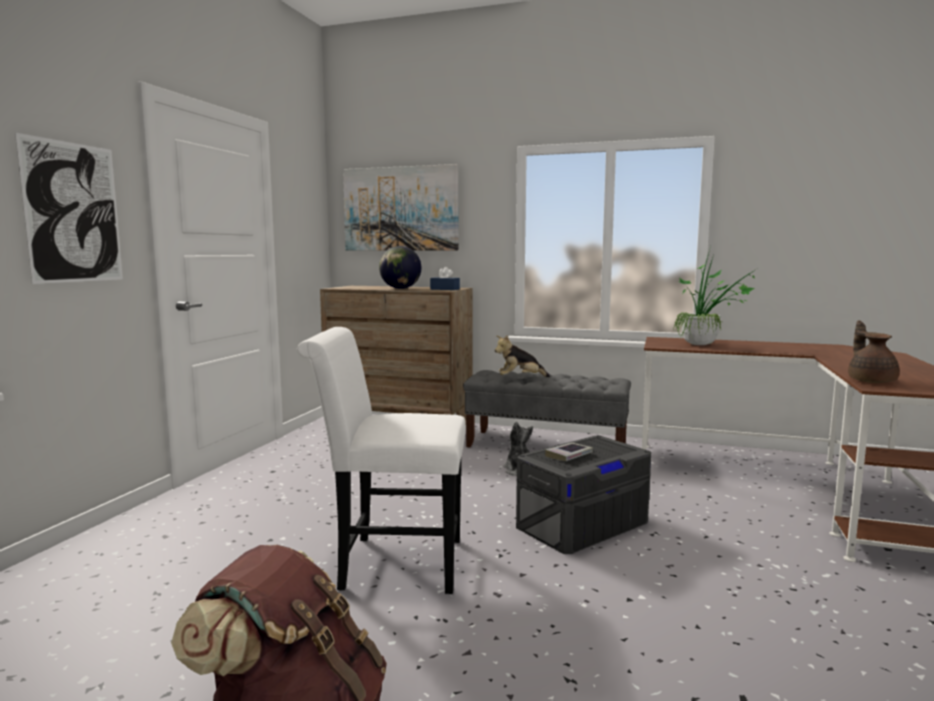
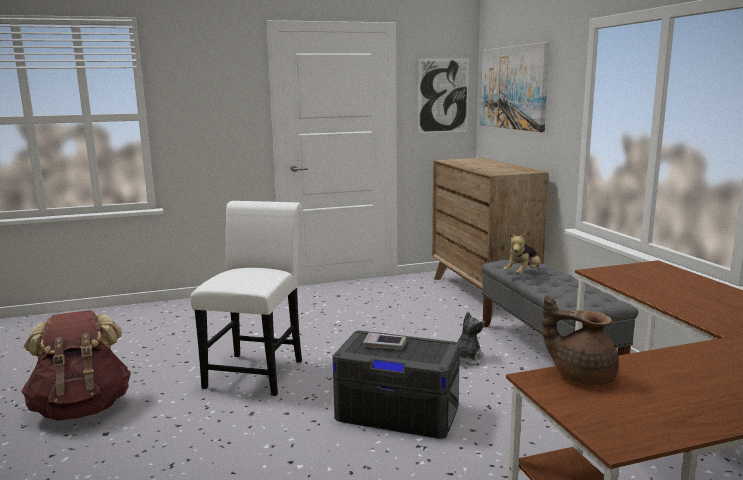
camera: 55 degrees right, 5 degrees up
(73, 212) = (214, 111): picture -> picture (443, 95)
(391, 563) = (257, 370): white chair -> white chair turned 45 degrees clockwise
(400, 288) = (481, 166): globe -> none
(445, 289) = (506, 172): blue tissue box -> none
(520, 378) = (523, 274): plush toy -> plush toy turned 90 degrees counterclockwise
(706, 345) = (658, 286): potted plant -> none
(871, 381) = (581, 375): brown teapot -> brown teapot turned 120 degrees counterclockwise

